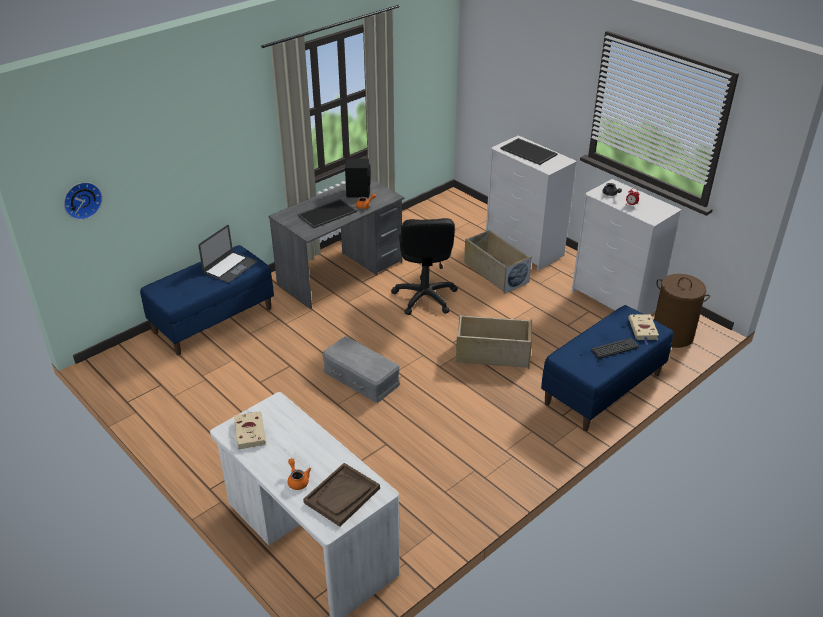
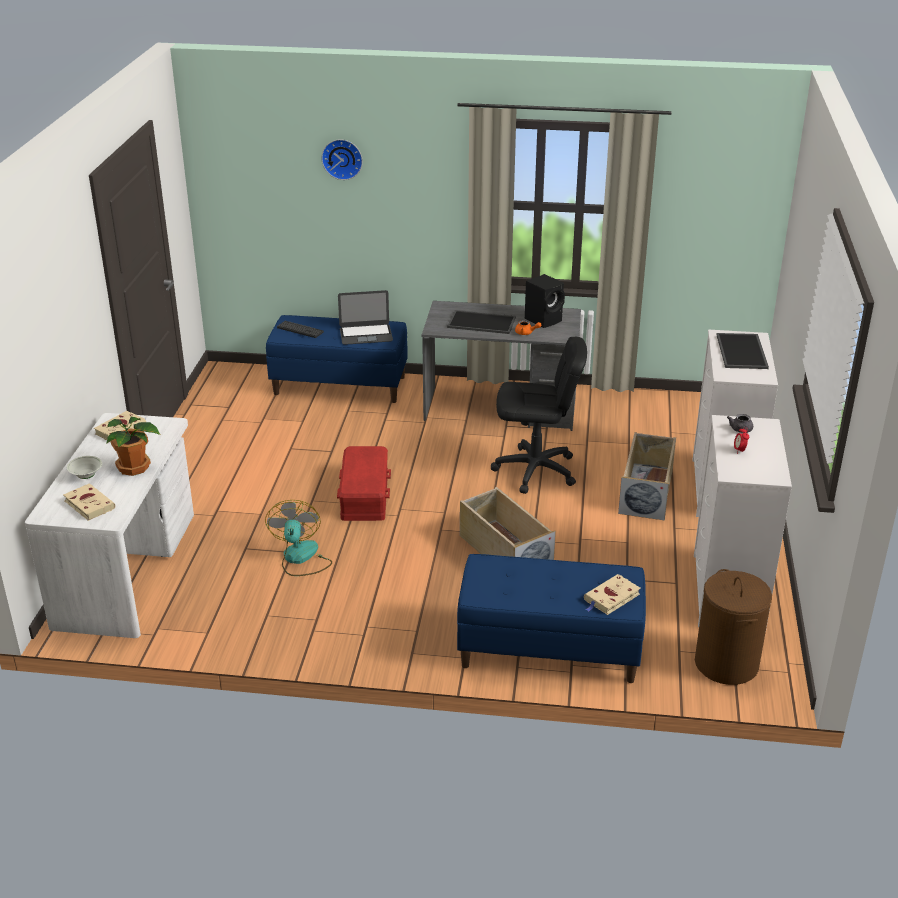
camera: 50 degrees right, 5 degrees down
(81, 199) = (237, 197): wall clock -> wall clock (342, 158)
(297, 480) = (86, 476): orange teapot -> white bowl
(318, 448) = (134, 468): none -> potted plant
(342, 496) = (88, 504): brown tray -> beige book
(360, 378) = (364, 494): grey storage box -> red storage box
(398, 443) = (300, 558): none -> fan
(424, 297) = (535, 470): black office chair -> black office chair turned 135 degrees counterclockwise
(614, 349) = (546, 591): keyboard -> keyboard (300, 330)

